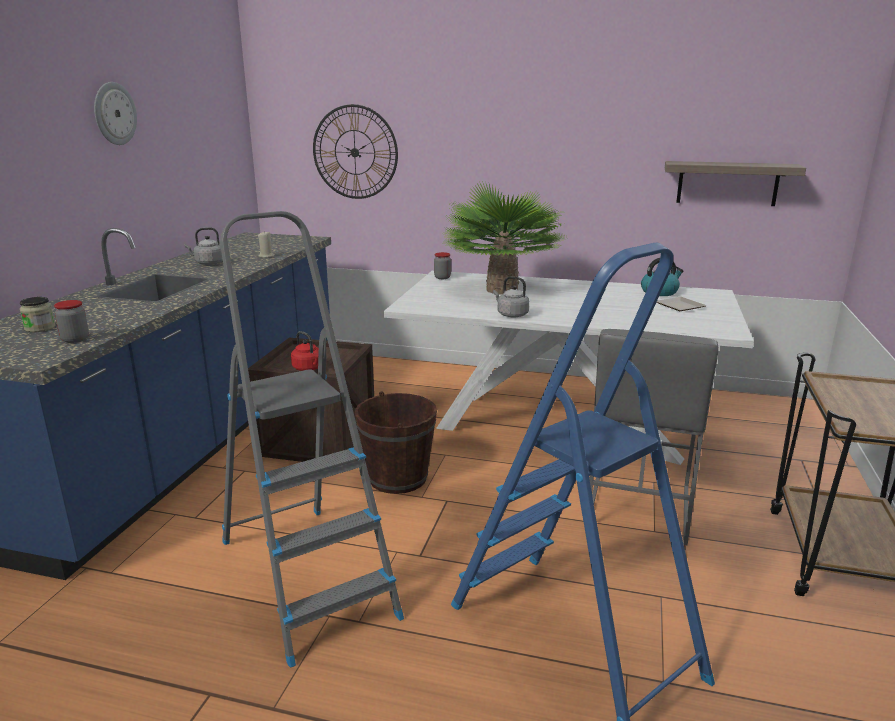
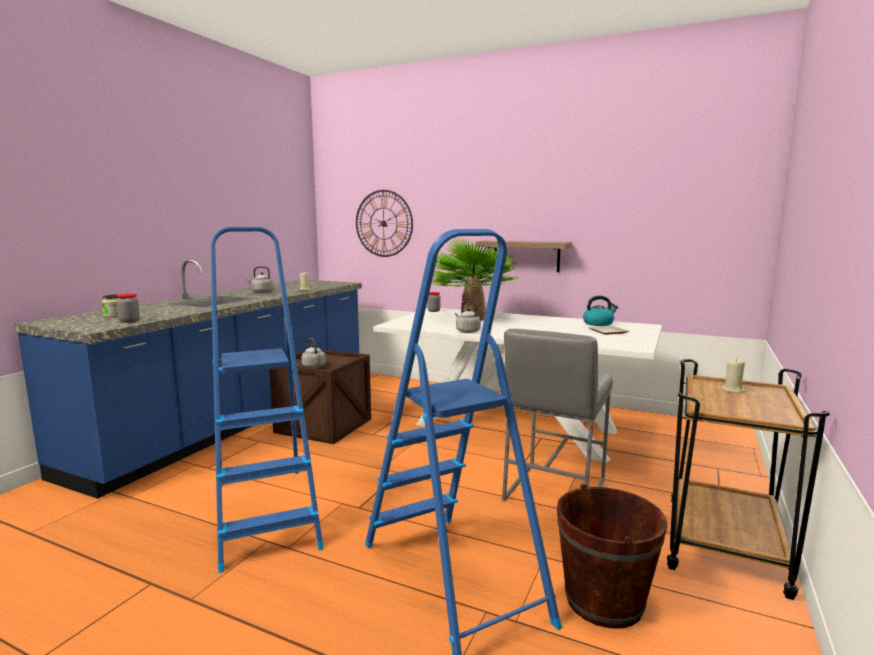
camera: 10 degrees right, 10 degrees down
(114, 113) = (204, 186): wall clock -> none
(306, 577) = (265, 513): grey step ladder -> blue step ladder
(308, 368) = (314, 366): red kettle -> grey kettle
(398, 478) = (369, 454): brown bucket -> brown bucket (604, 601)
(727, 183) = (659, 242): shelf -> shelf (526, 256)
(863, 392) = (733, 390): none -> beige candle

